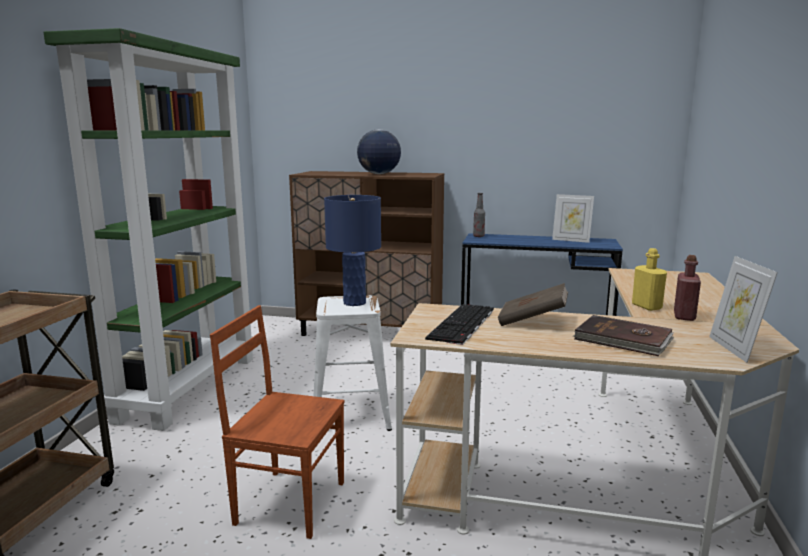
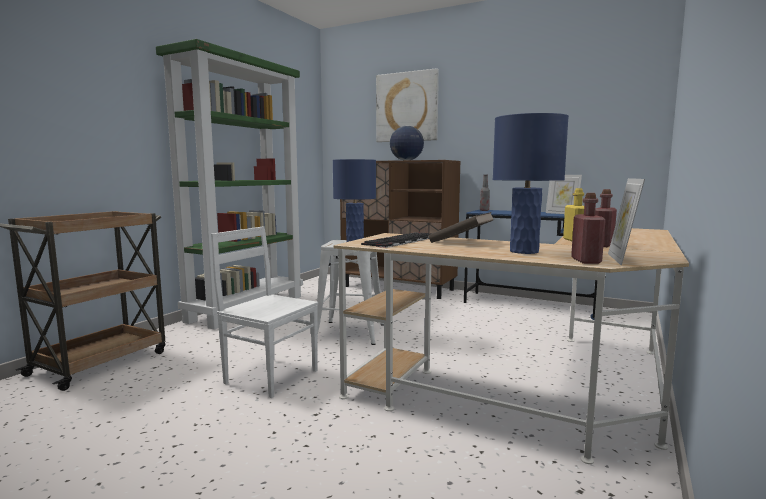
camera: 15 degrees right, 5 degrees down
(289, 501) = (271, 376): brown chair -> white chair
(372, 101) = (407, 107): none -> picture
(623, 340) = (524, 251): brown book -> blue table lamp
(705, 356) = (586, 261): none -> red bottle

